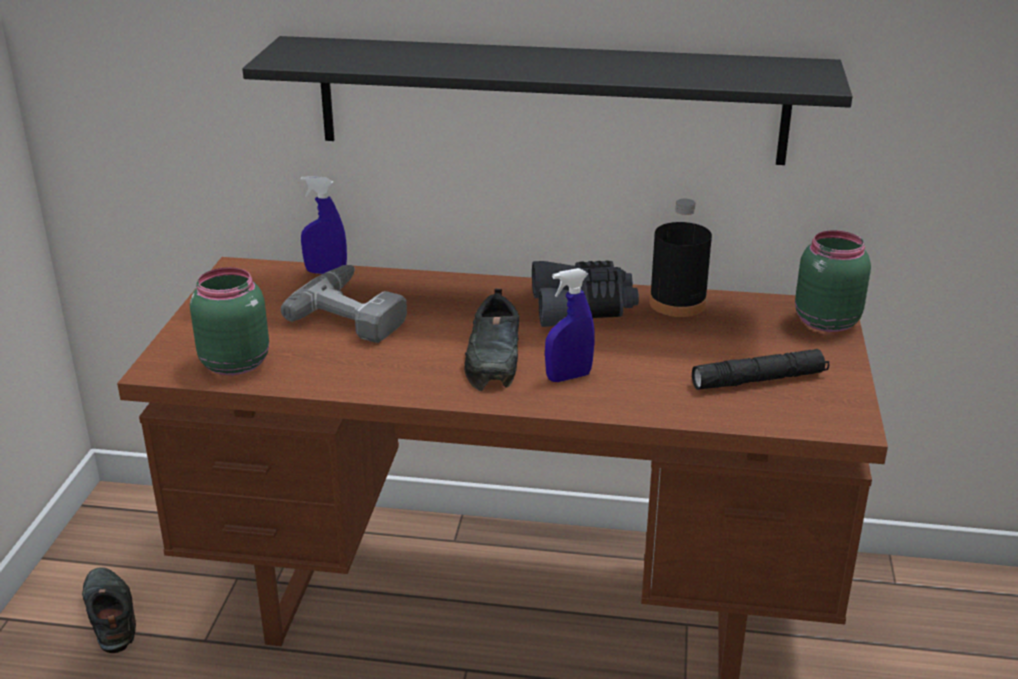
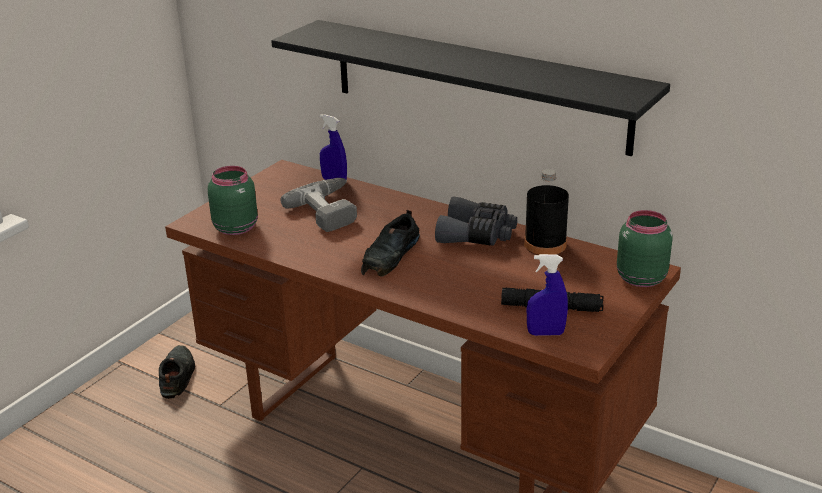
camera: 25 degrees right, 0 degrees up
(568, 377) = (426, 278): blue spray bottle -> blue spray bottle (545, 333)

